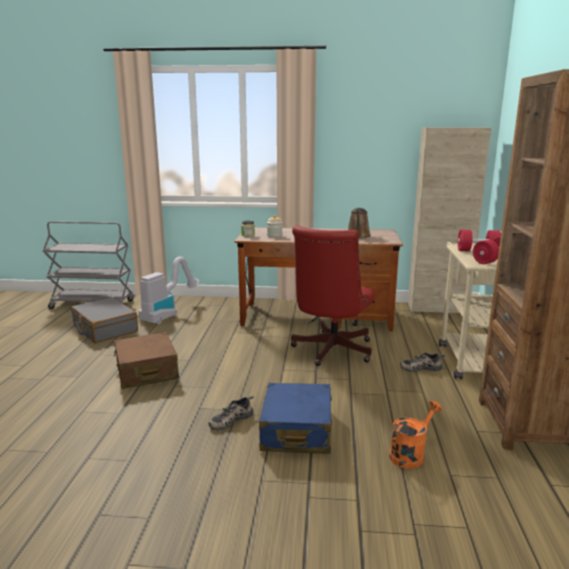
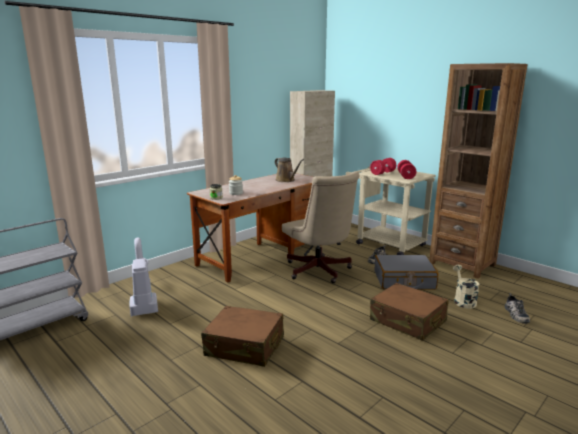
camera: 50 degrees left, 0 degrees up
(105, 328) = (113, 340): grey suitcase -> grey suitcase (404, 280)
(231, 419) = (368, 337): shoe -> shoe (515, 314)
(296, 431) = (407, 321): blue suitcase -> brown suitcase
(330, 351) = (319, 272): red office chair -> beige office chair
(410, 454) = (463, 300): orange watering can -> beige watering can

